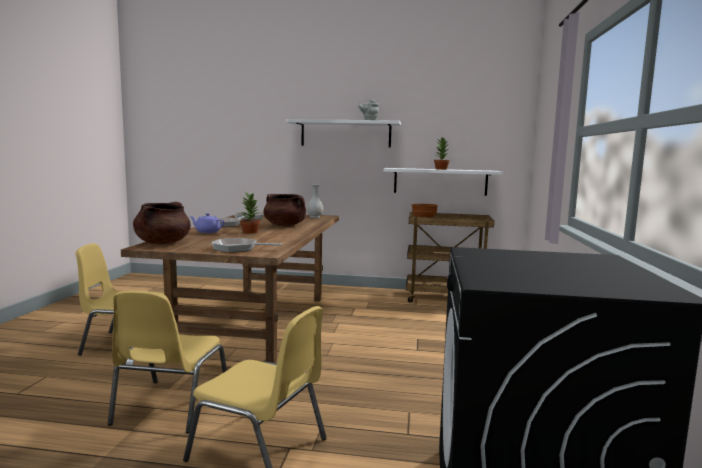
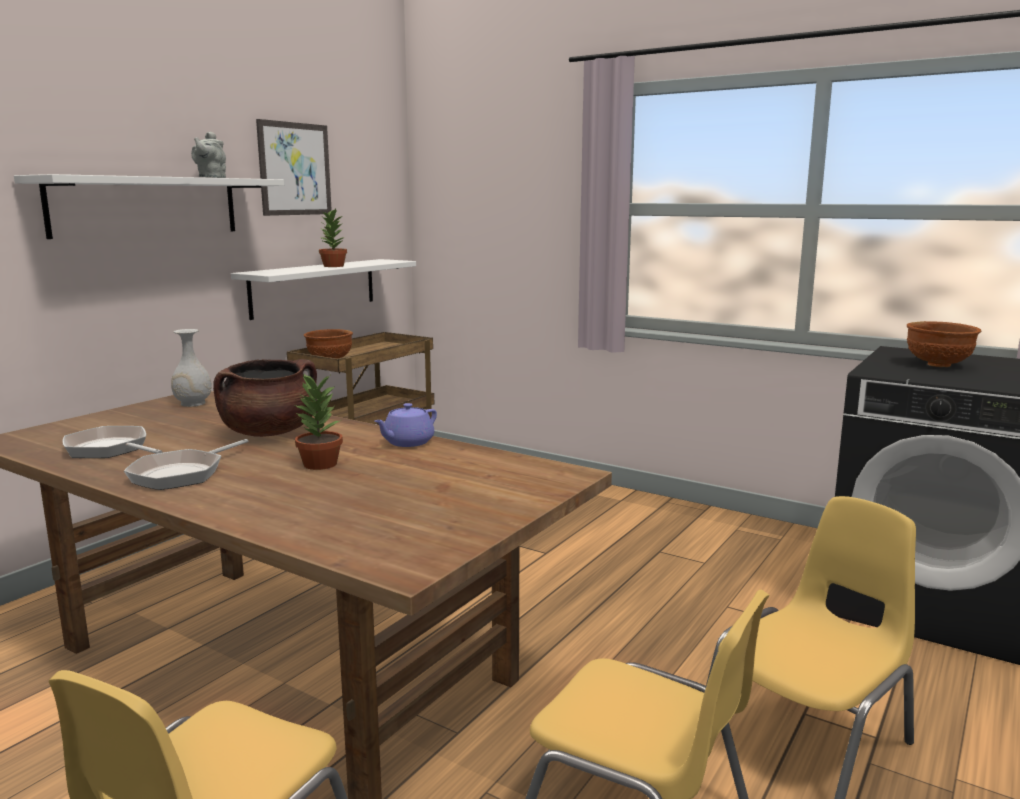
camera: 65 degrees left, 5 degrees up
(163, 243) = (374, 547): brown cooking pot -> none
(207, 232) = (261, 498): purple teapot -> purple teapot (407, 442)
(238, 248) = (509, 488): frying pan -> none
(434, 116) = (295, 169): none -> picture
(547, 263) = (938, 365): none -> brown bowl

